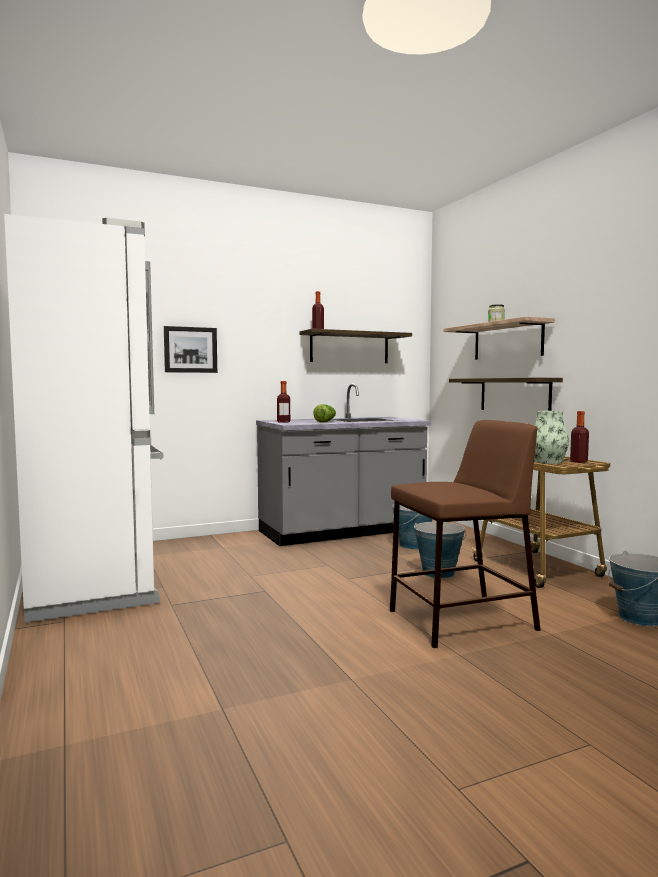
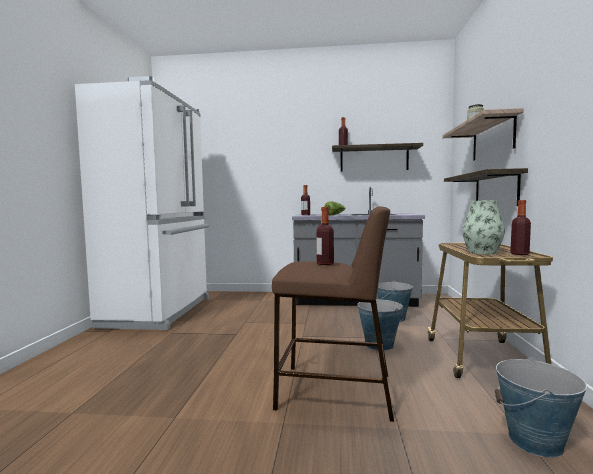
camera: 30 degrees right, 0 degrees up
(190, 350) = (253, 166): picture -> none
(449, 483) = (325, 263): none -> bottle

